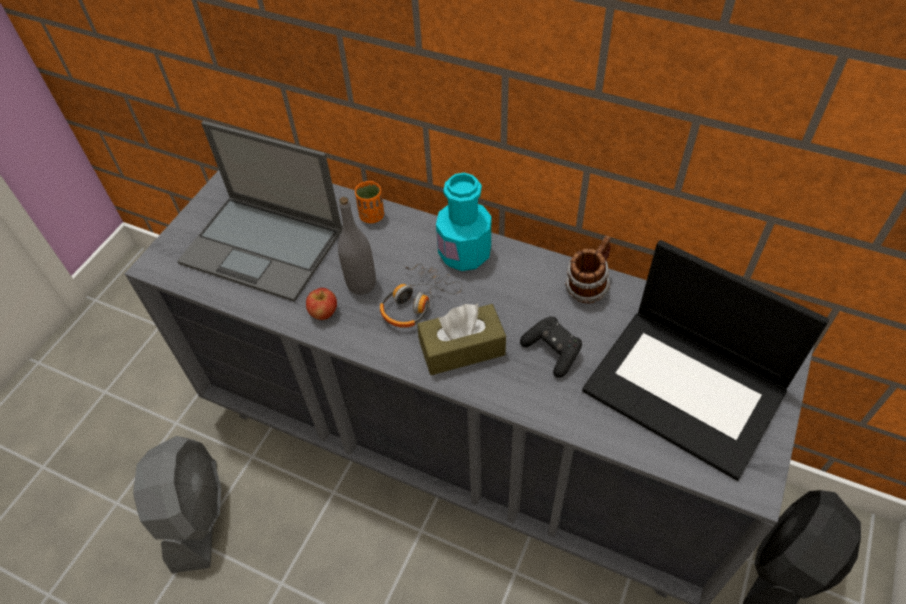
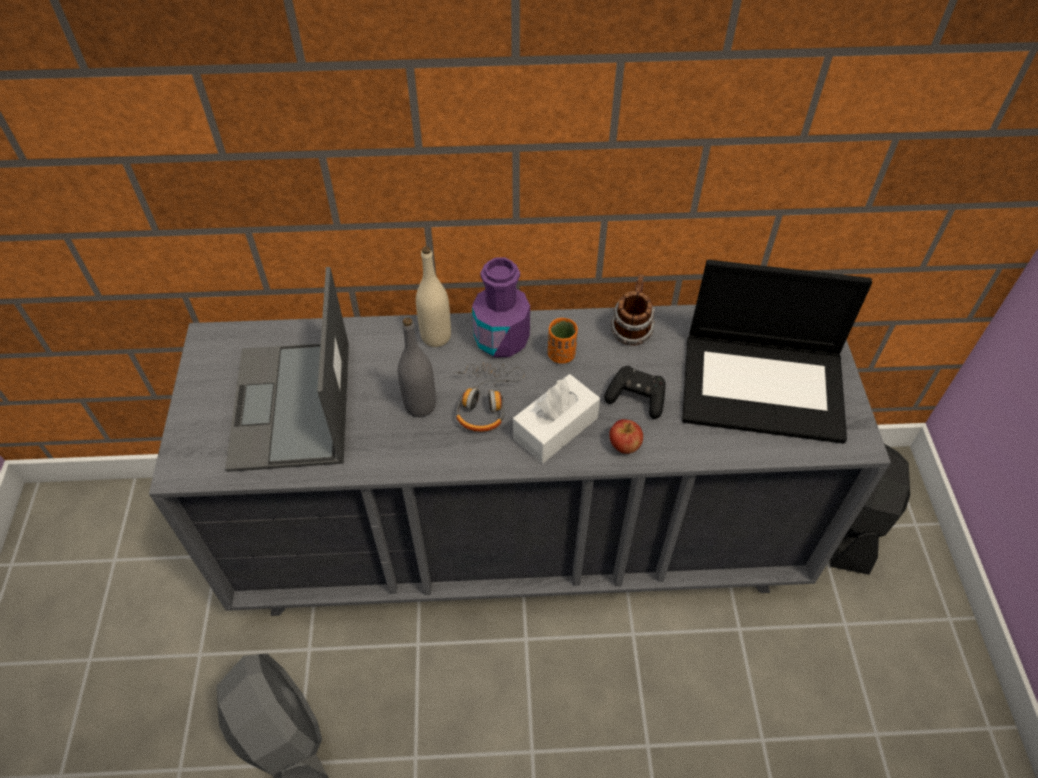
camera: 30 degrees left, 0 degrees up
(264, 246) = (292, 407): laptop -> laptop turned 90 degrees clockwise
(323, 313) = (400, 447): apple -> apple (624, 446)
(372, 216) = (387, 336): orange cup -> orange cup (561, 354)
(411, 231) = (436, 337): none -> beige bottle
(462, 349) = (555, 428): brown tissue box -> white tissue box
(464, 253) = (501, 339): turquoise bottle -> purple bottle

